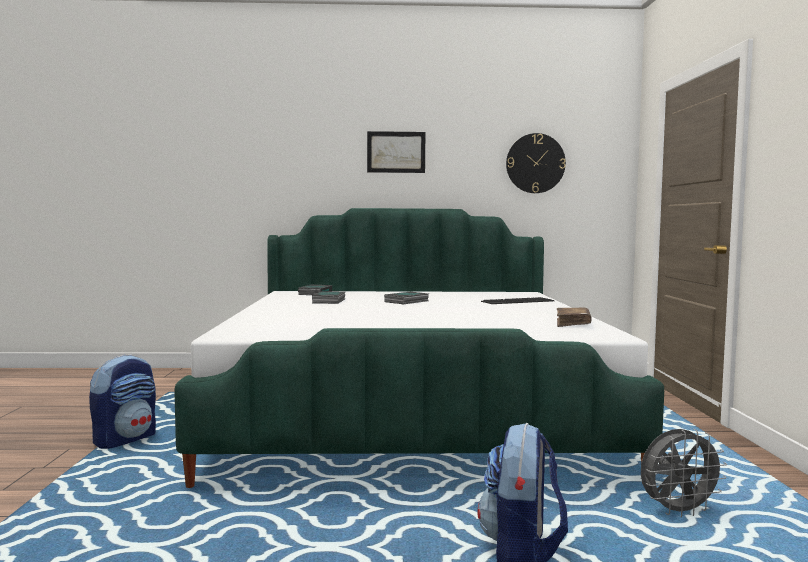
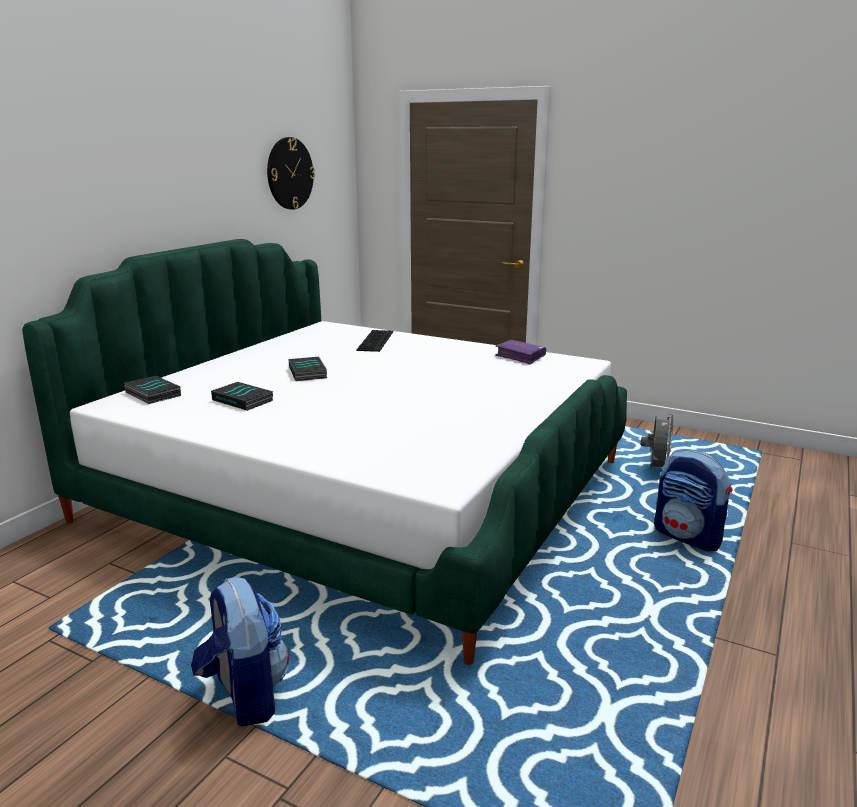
camera: 60 degrees left, 15 degrees up
(396, 152) = (162, 167): picture -> none
(573, 323) = (520, 357): brown book -> purple book

